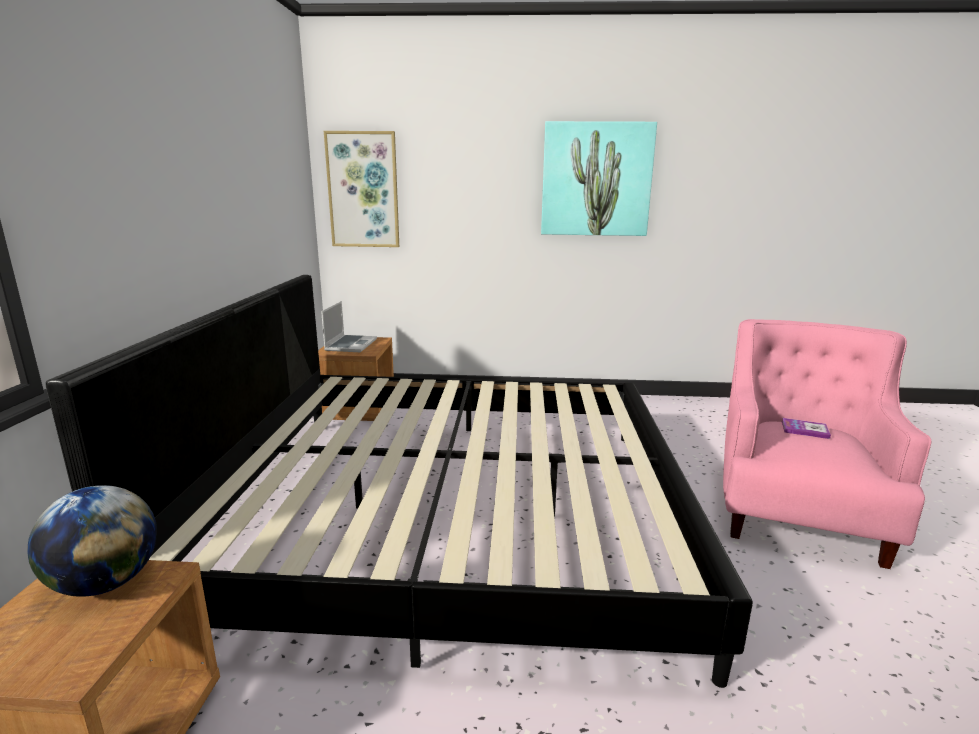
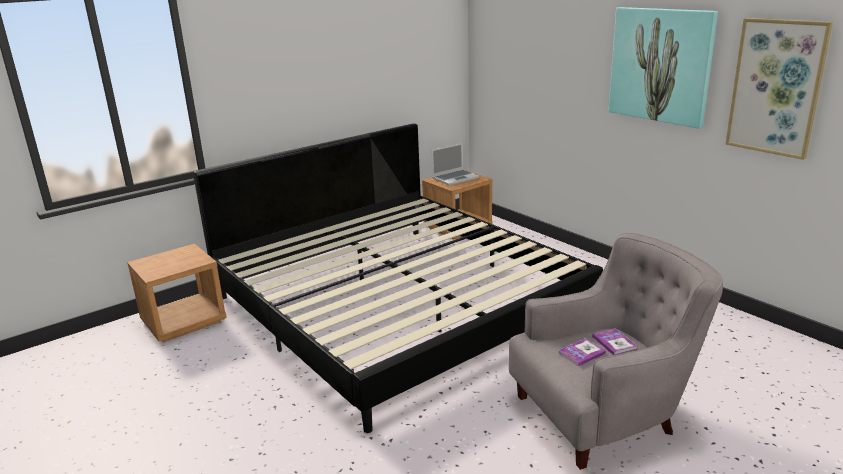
camera: 50 degrees right, 5 degrees up
(106, 583) = (189, 256): globe -> none
(363, 190) = (495, 57): picture -> picture (776, 87)
(796, 510) = (605, 413): pink armchair -> grey armchair
(816, 448) = (581, 353): none -> book

